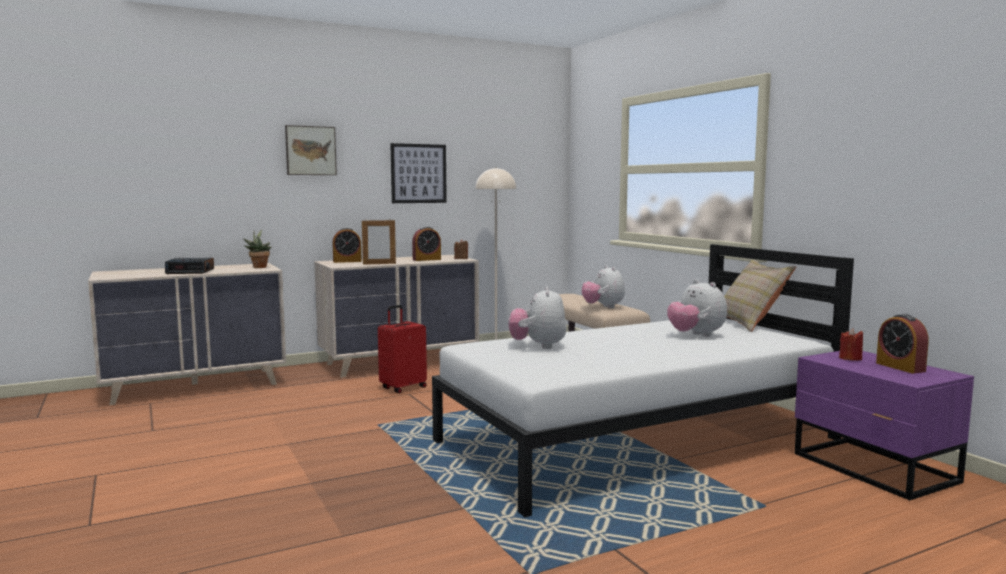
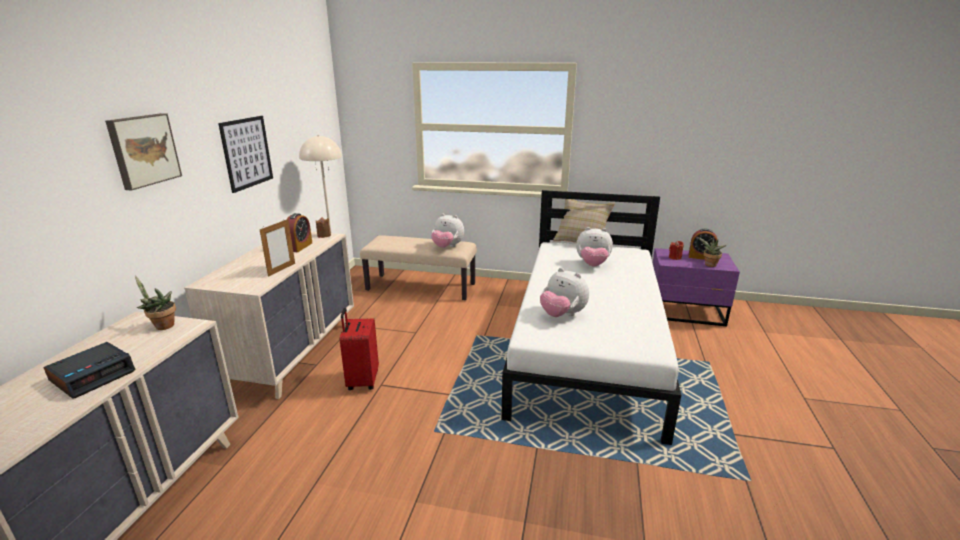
camera: 50 degrees left, 15 degrees up
(347, 261) = (229, 276): alarm clock -> none
(883, 373) = (709, 265): none -> potted plant

